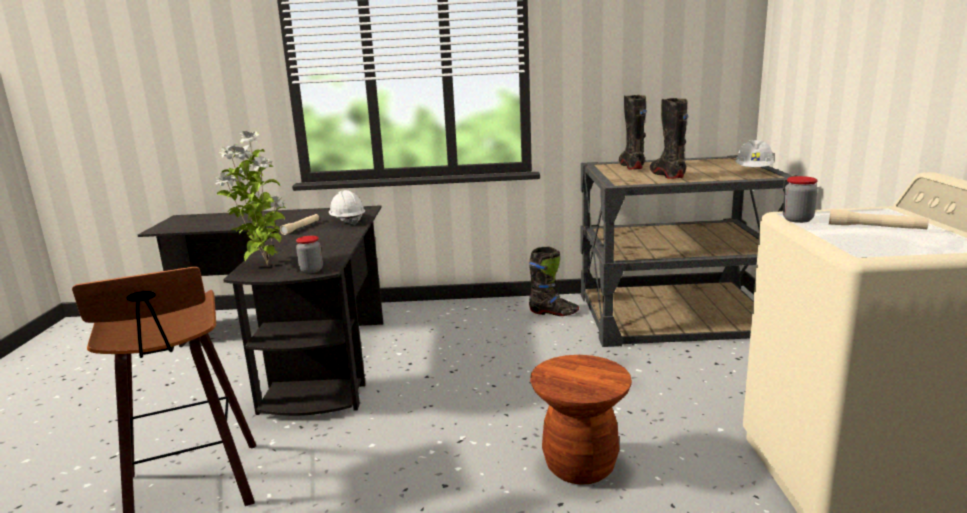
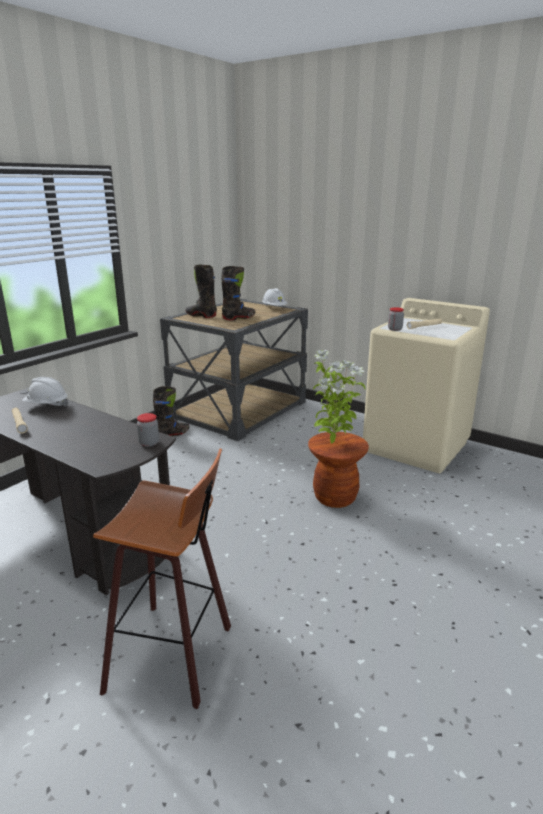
camera: 55 degrees left, 5 degrees up
(265, 265) = (96, 456): potted plant -> potted plant (333, 442)
(667, 175) = (239, 318): black boot -> black boot turned 120 degrees clockwise

